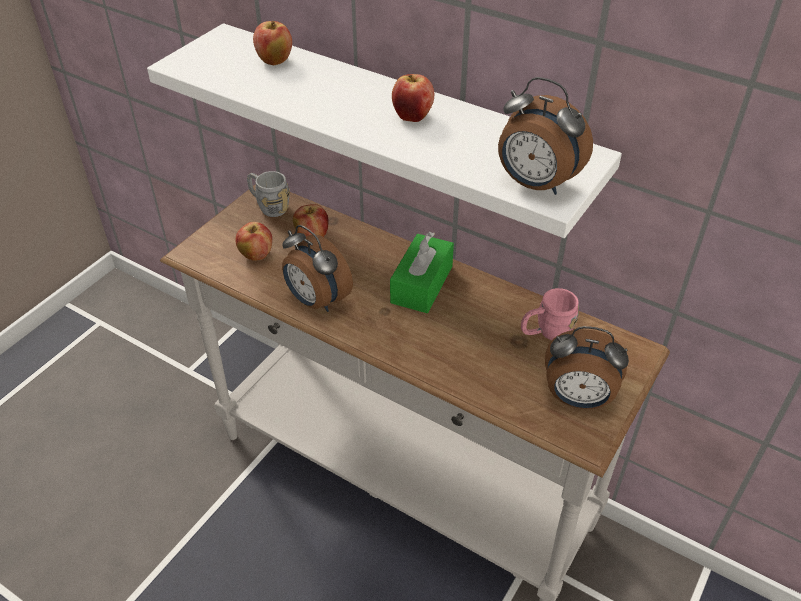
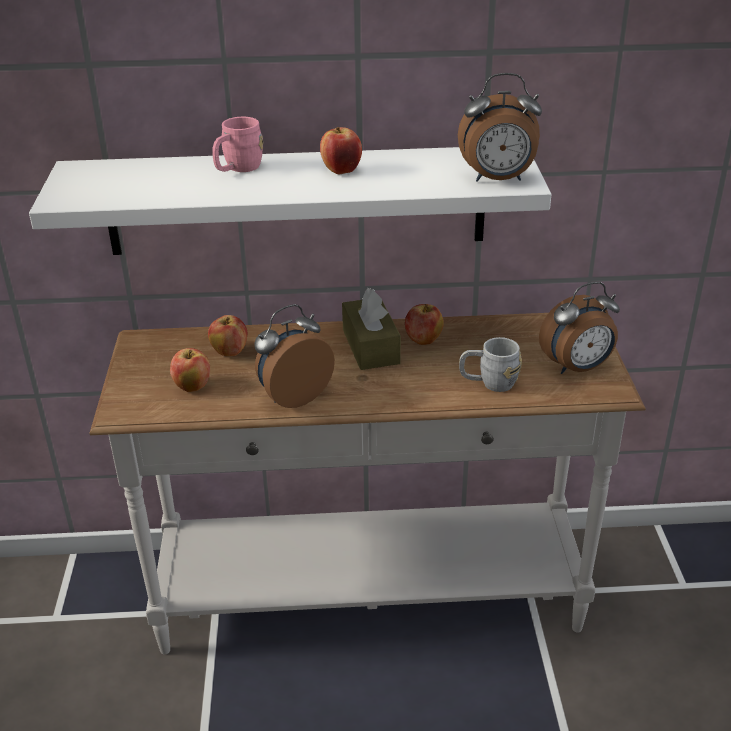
camera: 35 degrees left, 10 degrees down
(268, 206) = (157, 346): grey mug -> grey mug (489, 383)
(274, 61) = (157, 171): apple -> apple (423, 340)
(316, 301) = (293, 396): alarm clock -> alarm clock turned 135 degrees clockwise
(422, 284) = (370, 346): green tissue box -> brown tissue box
(546, 332) = (505, 337): pink mug -> pink mug (237, 169)

